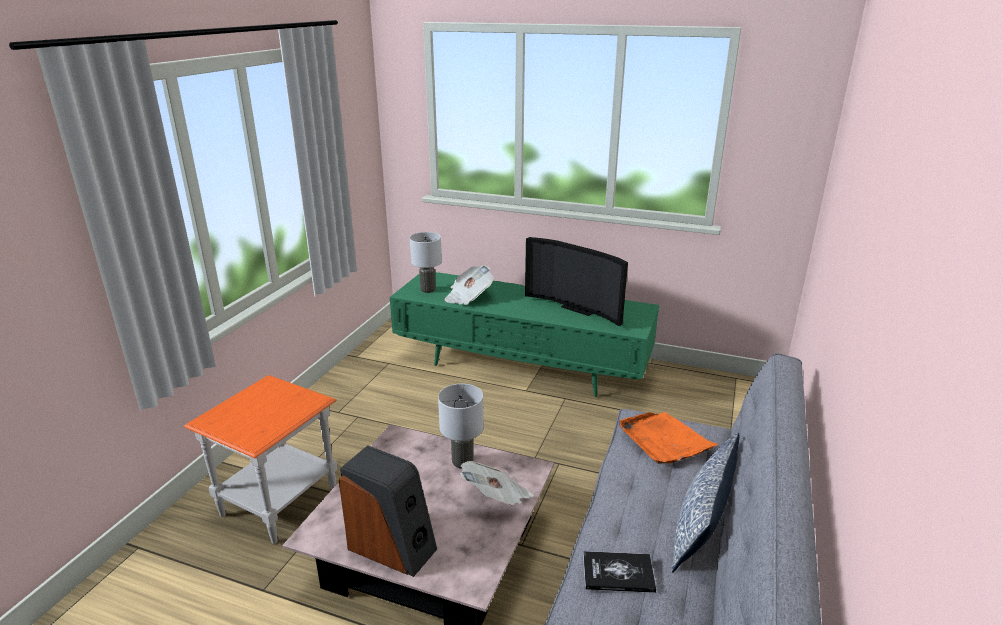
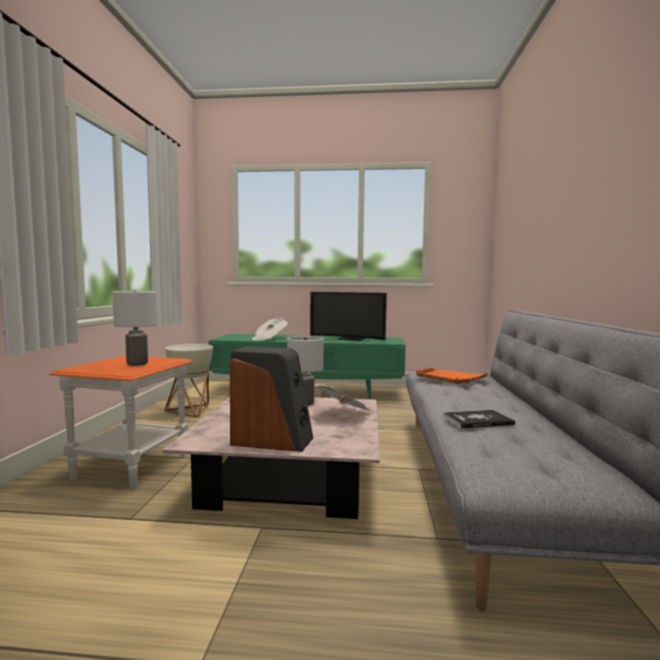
camera: 15 degrees left, 20 degrees down
(365, 394) = (191, 410): none -> planter
(428, 290) = (236, 338): white table lamp -> white table lamp (137, 364)
(701, 522) = (511, 401): pillow -> none

